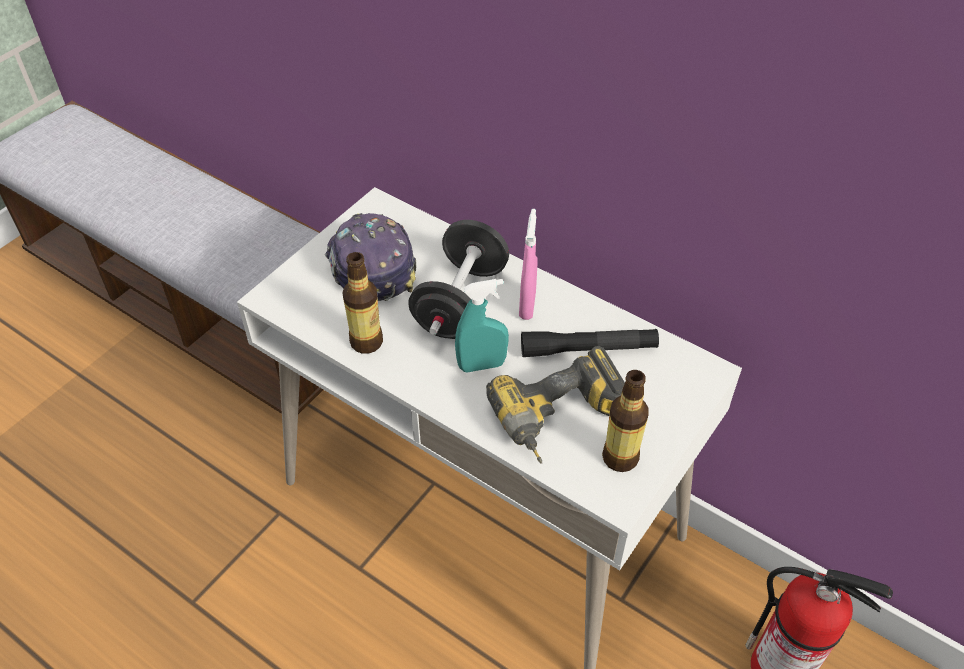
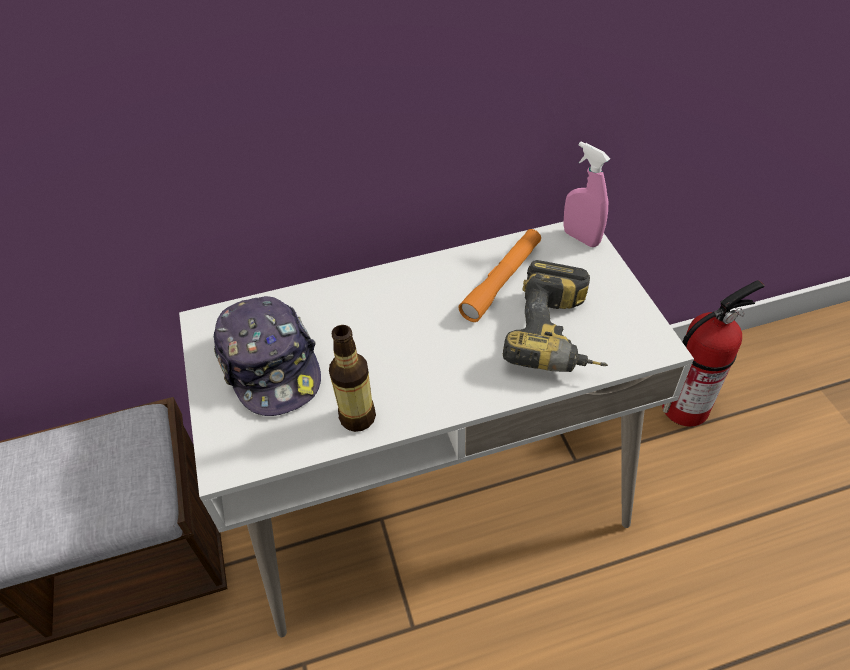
camera: 50 degrees left, 0 degrees up
(370, 266) = (271, 366): cap -> cap turned 135 degrees counterclockwise
(460, 302) = (378, 328): black dumbbell -> none
(481, 365) = (459, 352): turquoise spray bottle -> none
(527, 305) = (423, 290): pink spray bottle -> pink spray bottle (581, 238)
(588, 349) = (502, 281): black flashlight -> orange flashlight
(620, 457) = (621, 322): bottle -> none

